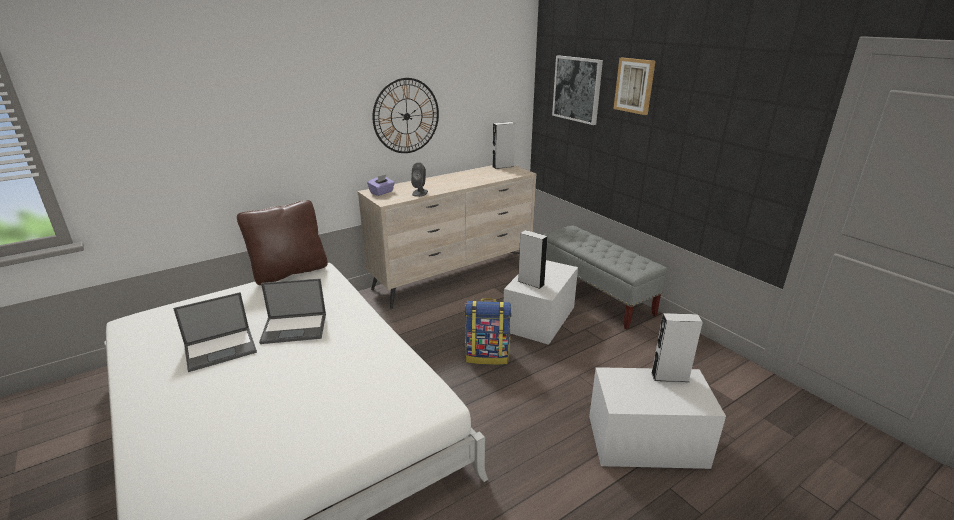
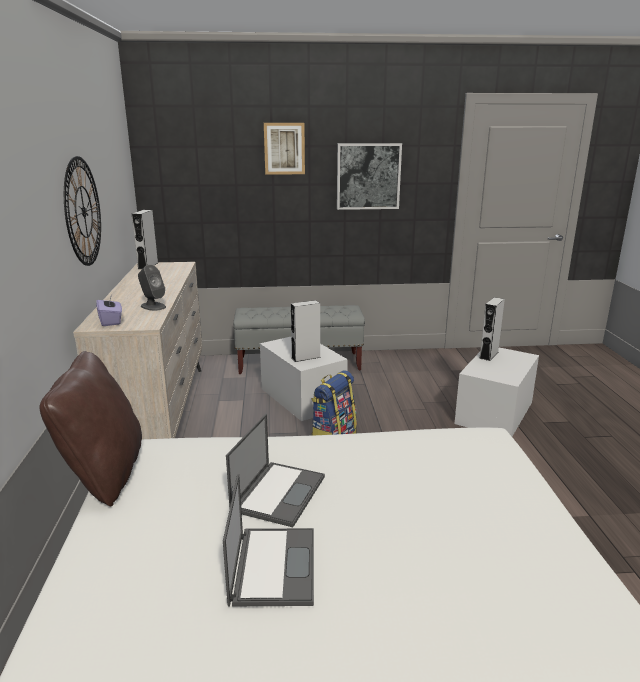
camera: 60 degrees left, 5 degrees down
(577, 89) = (207, 162): picture -> picture (368, 176)

